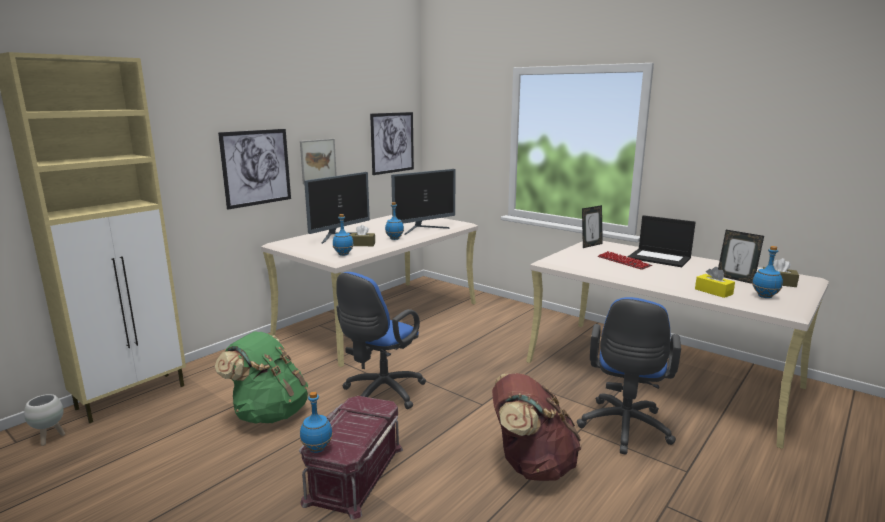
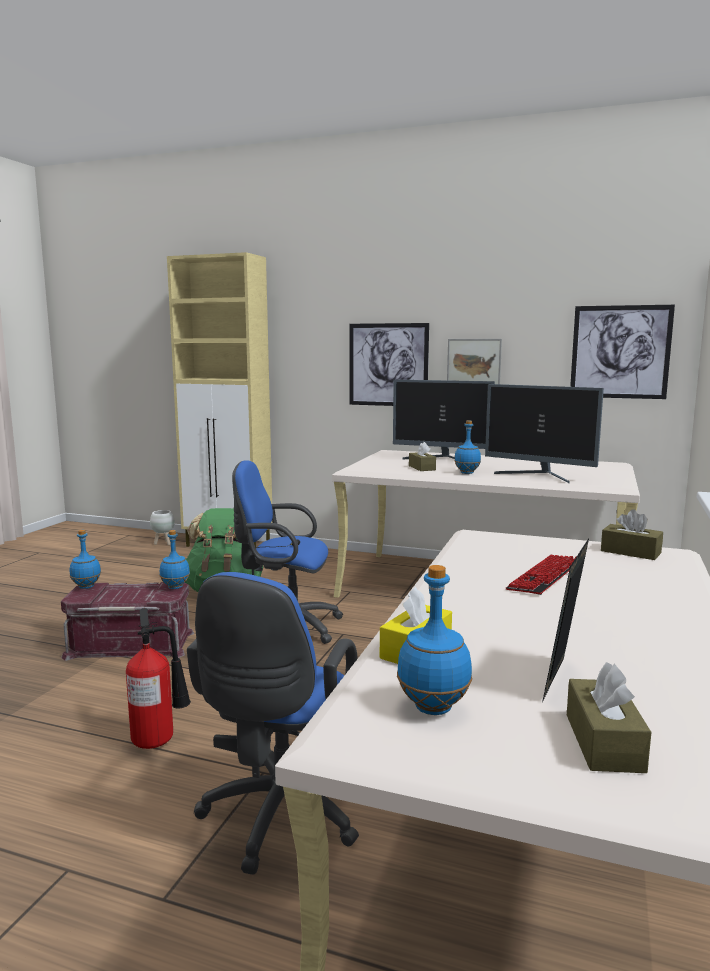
camera: 70 degrees right, 5 degrees down
(343, 254) = (371, 468): blue bottle -> blue bottle (175, 587)
(531, 465) = (159, 739): brown backpack -> fire extinguisher
(590, 245) = (630, 552): picture frame -> brown tissue box
(624, 430) = (278, 818): blue office chair -> blue office chair turned 75 degrees counterclockwise
(660, 258) = (632, 605): laptop -> none

